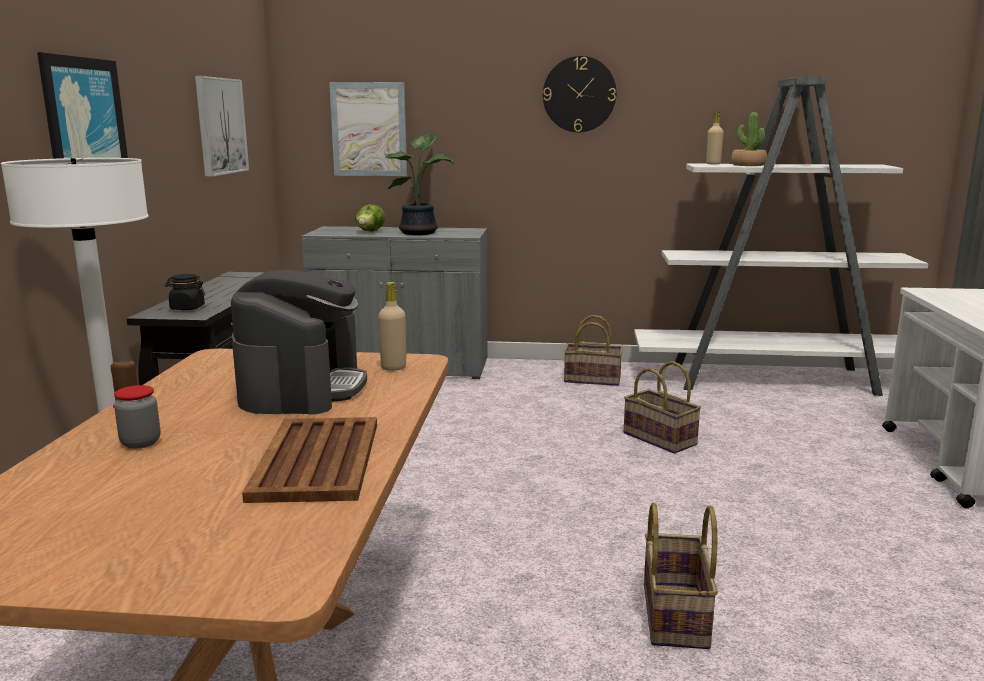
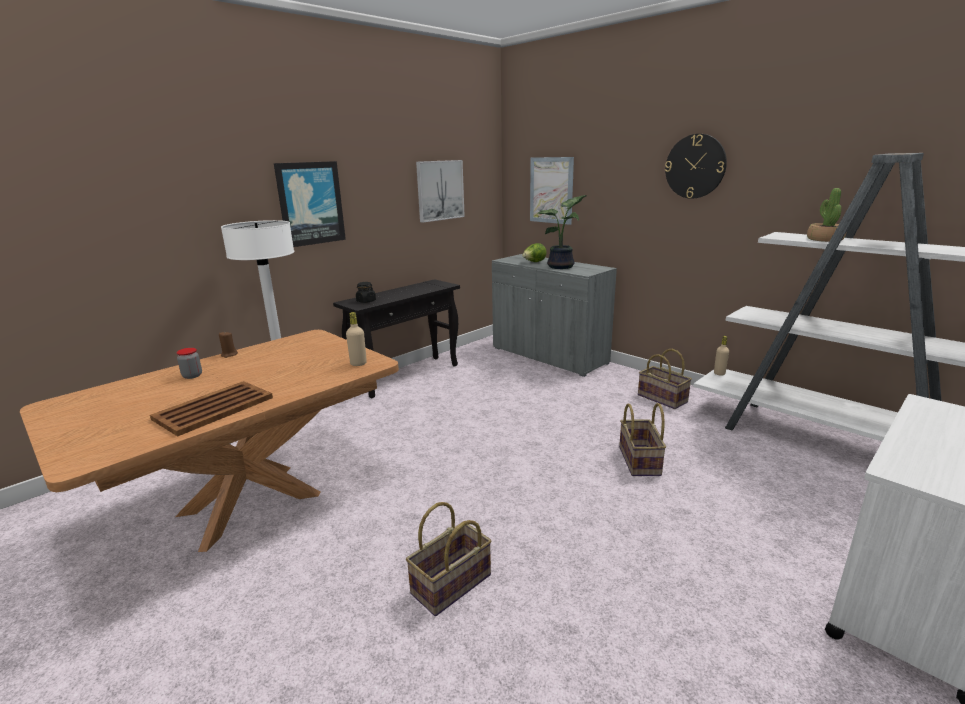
camera: 40 degrees right, 5 degrees up
(302, 388) = (298, 364): coffee machine -> none
(713, 164) = (794, 235): beige bottle -> beige bottle (719, 373)

